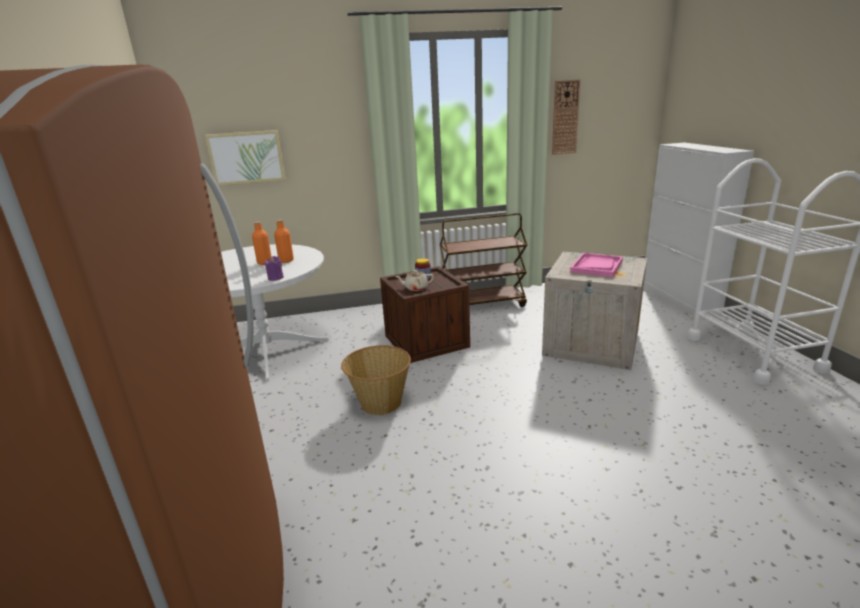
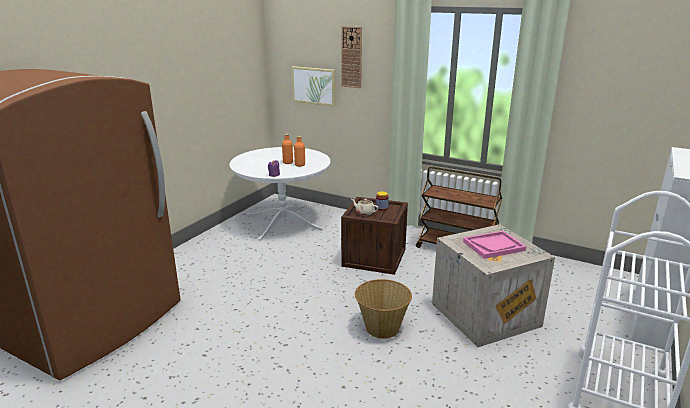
camera: 40 degrees right, 0 degrees up
(380, 402) = (291, 281): basket -> basket (382, 327)
(565, 117) = (584, 97): wall clock -> wall clock (351, 57)

